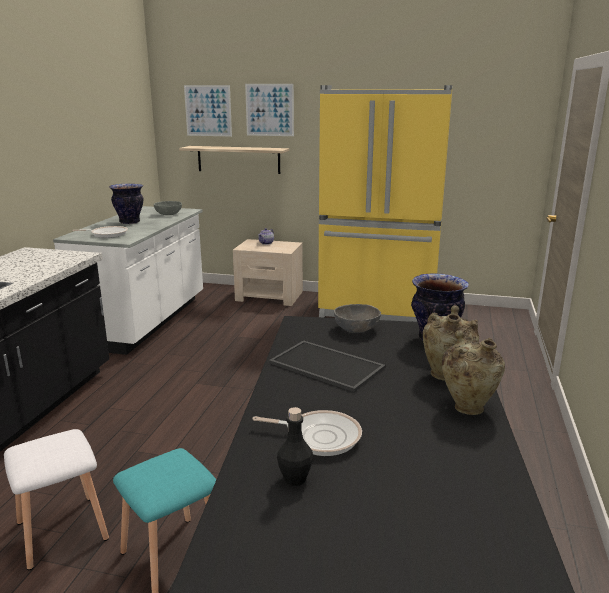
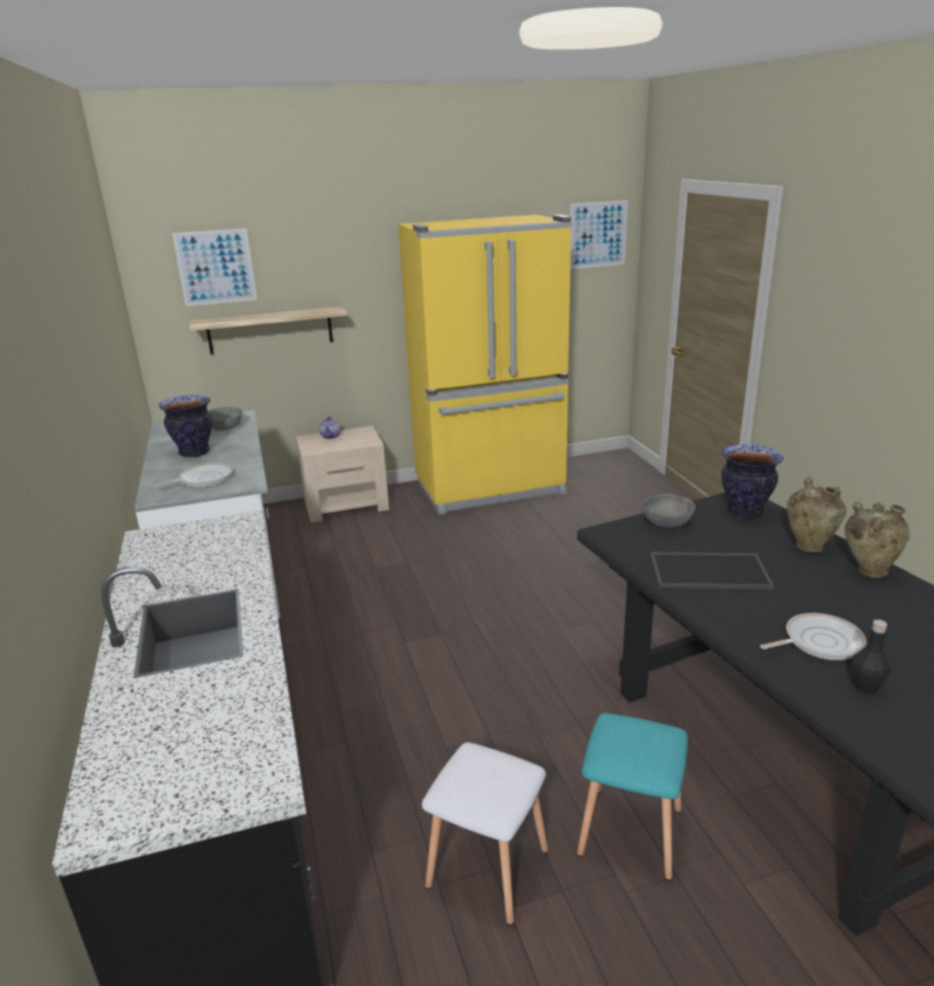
camera: 30 degrees left, 5 degrees up
(269, 110) = (309, 258): picture -> picture (597, 234)

